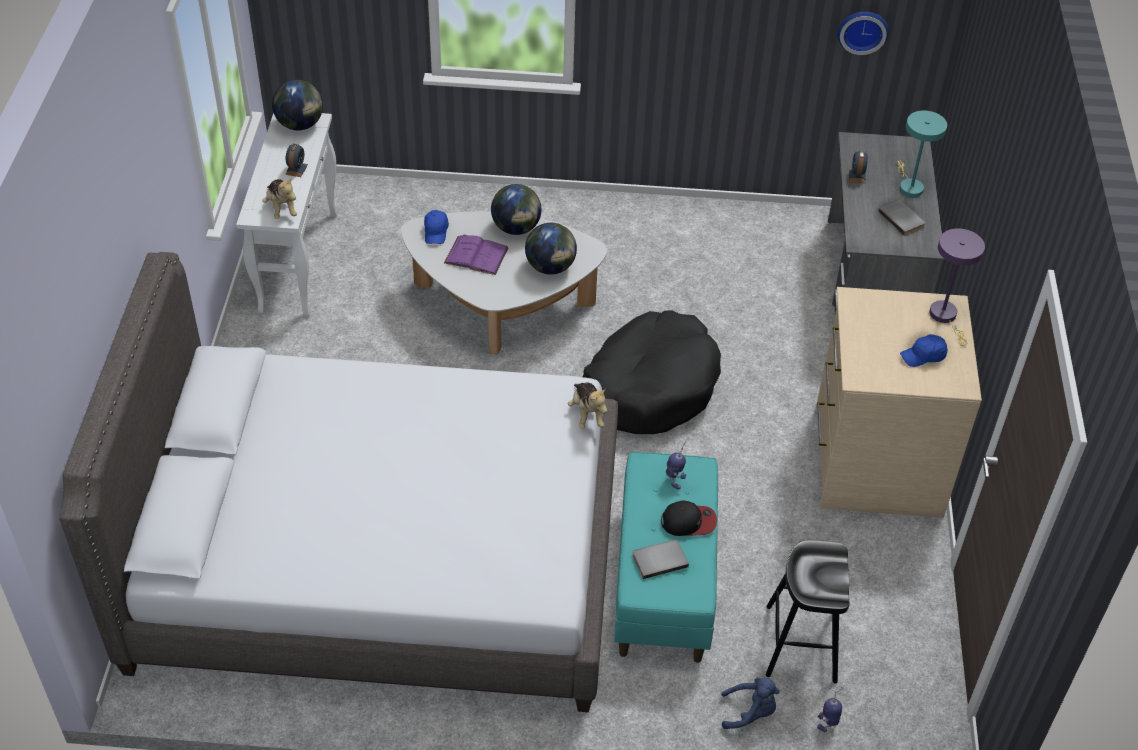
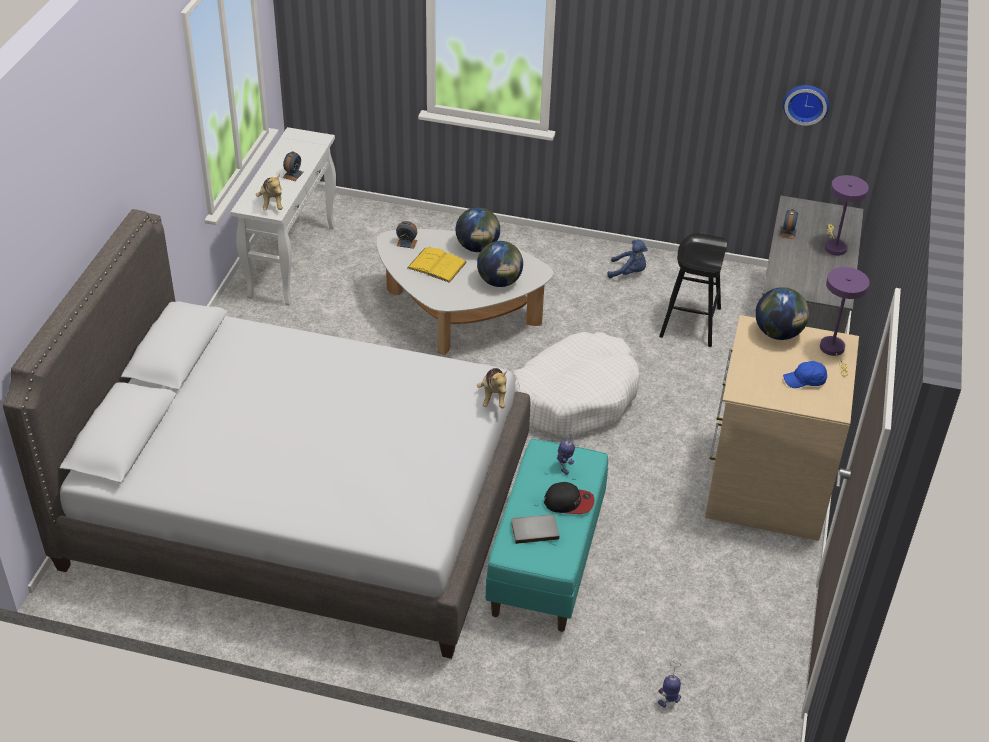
camera: 10 degrees right, 5 degrees down
(300, 125) = (306, 141): globe -> globe (778, 333)
(436, 232) = (406, 243): blue cap -> alarm clock
(476, 255) = (437, 265): purple book -> yellow book
(650, 386) = (574, 397): black dog bed -> white dog bed
(750, 712) = (598, 680): blue plush toy -> blue plush toy (628, 272)
(801, 644) = (660, 629): black stool -> black stool (690, 323)
(902, 218) = (821, 271): grey book -> none
(909, 186) = (834, 246): turquoise table lamp -> purple table lamp

